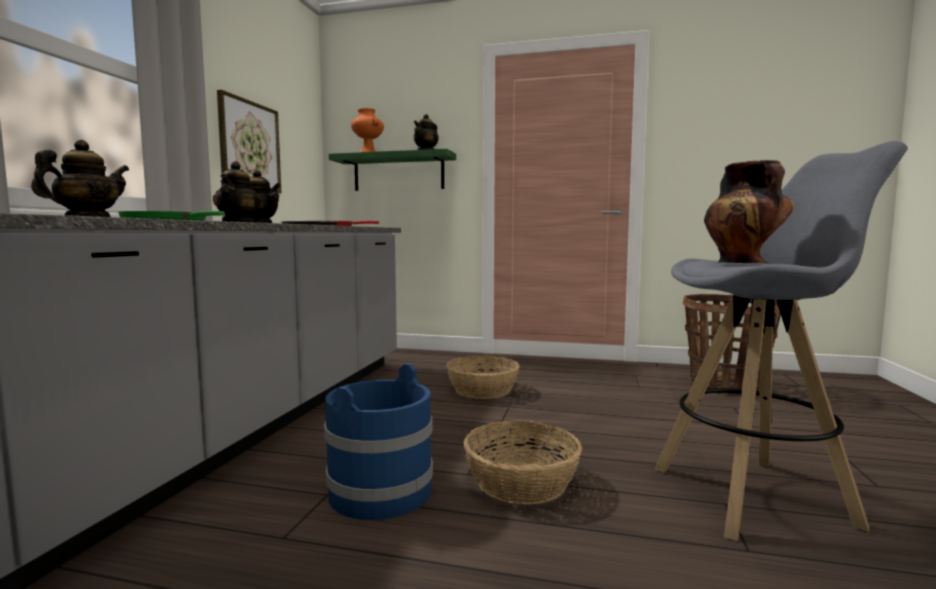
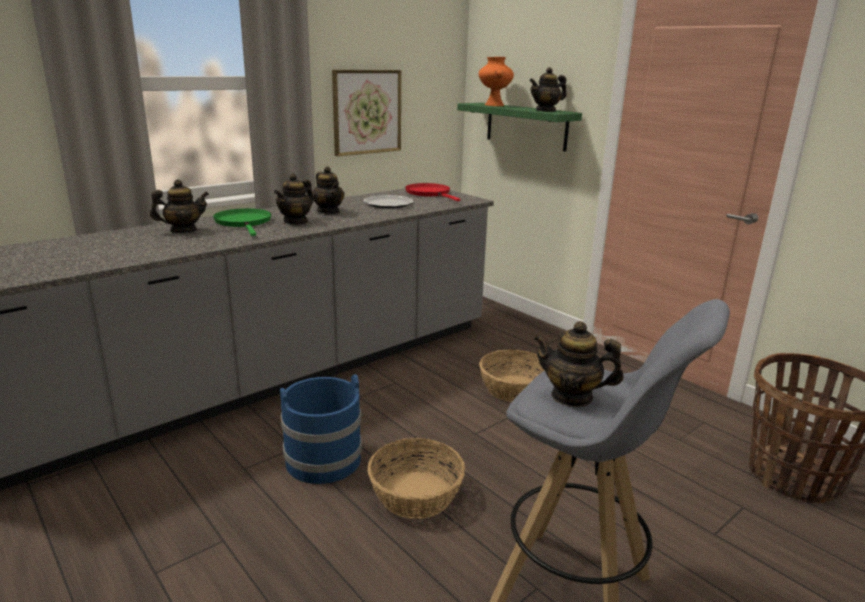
camera: 35 degrees right, 15 degrees up
(744, 263) = (572, 396): vase -> teapot

